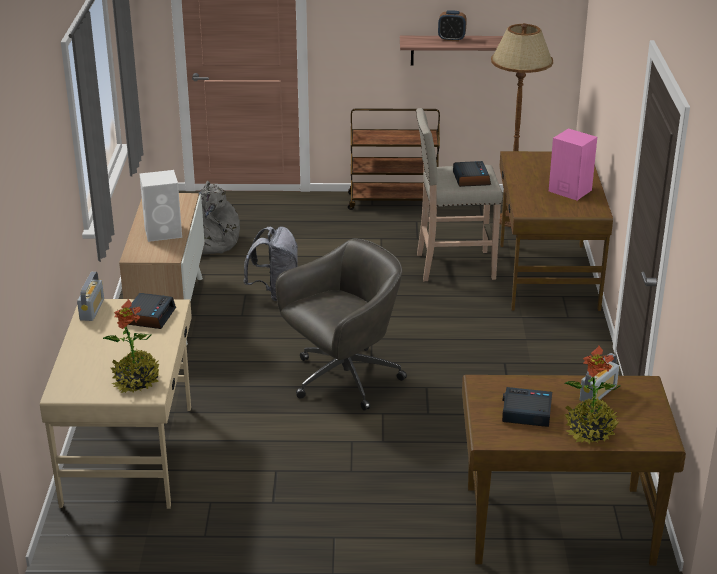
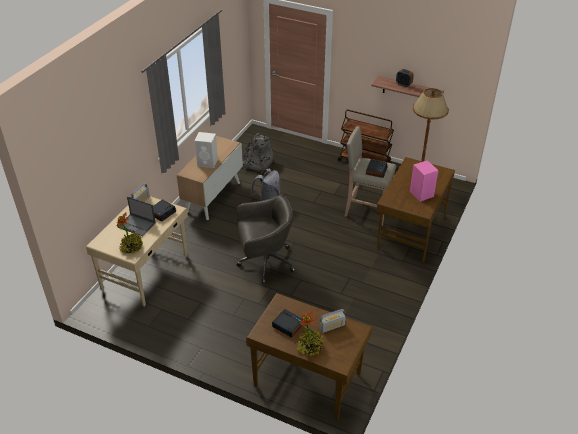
camera: 25 degrees right, 10 degrees up
(117, 346) = (137, 225): none -> laptop

